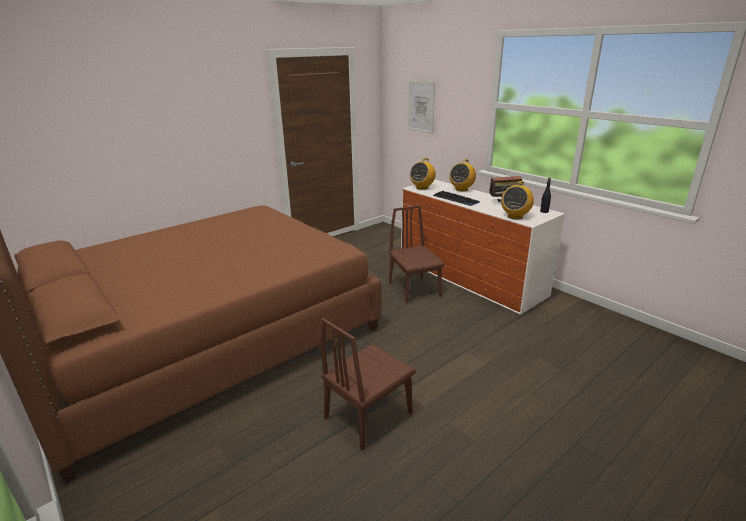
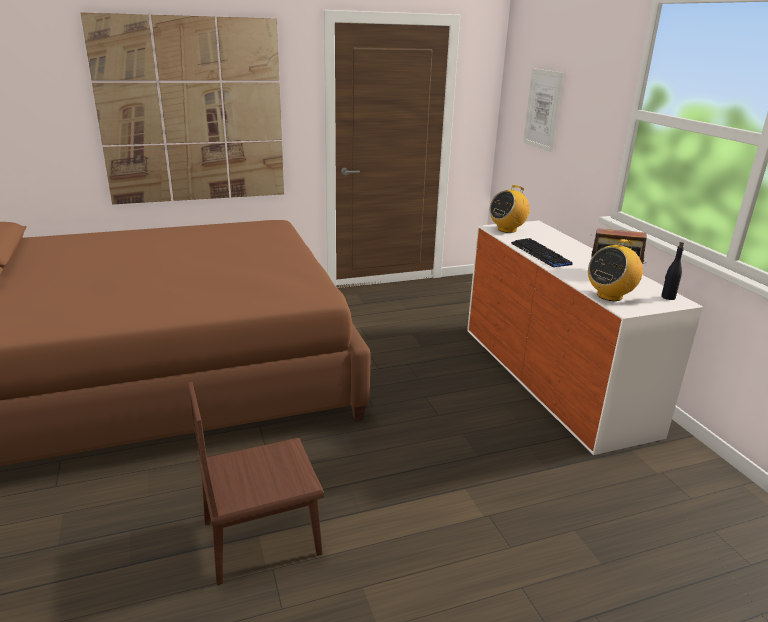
camera: 20 degrees right, 0 degrees up
(182, 133) = (192, 112): none -> picture
(414, 289) = (456, 376): brown chair -> none
(461, 189) = (565, 241): radio -> none

